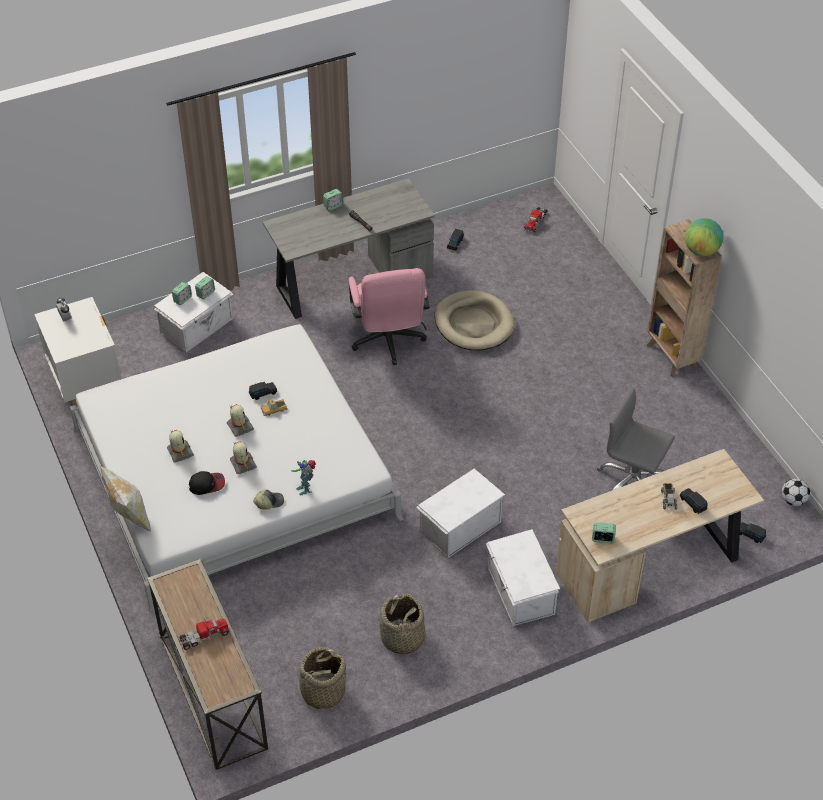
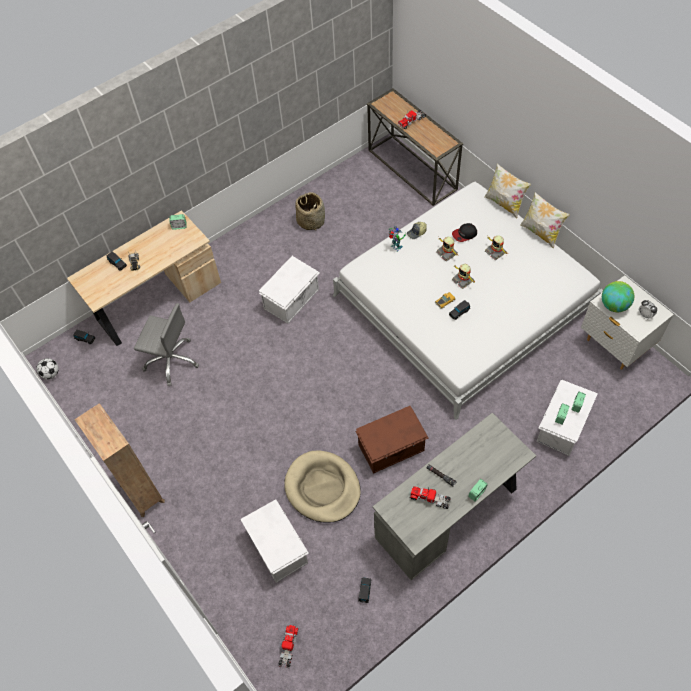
camera: 170 degrees right, 10 degrees up
(107, 465) = (540, 233): none -> pillow
(322, 691) = (349, 183): basket -> none
(378, 210) = (430, 499): none -> toy truck
(388, 342) = (392, 448): pink office chair -> brown storage box
(520, 592) = (242, 264): white storage box -> white storage box (278, 546)
(701, 251) = (93, 420): globe -> globe (614, 305)

